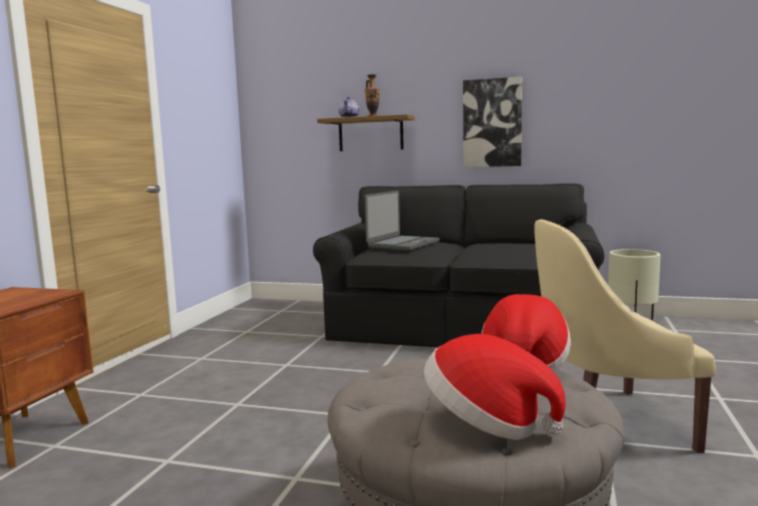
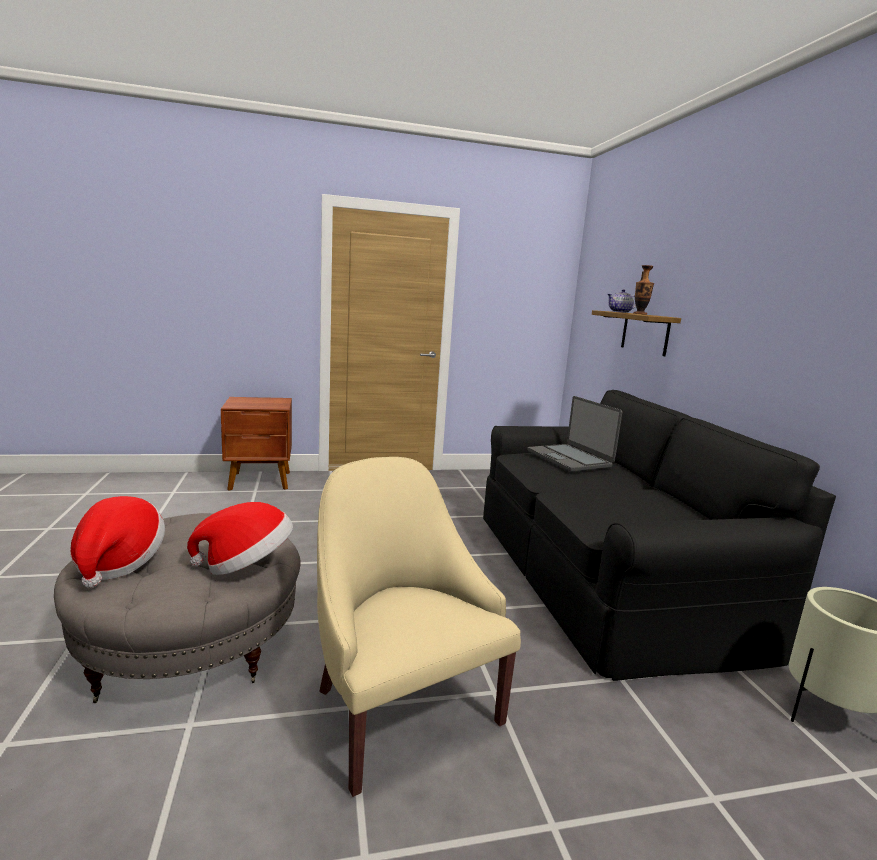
camera: 60 degrees right, 5 degrees up
(402, 244) = (569, 459): laptop -> laptop turned 60 degrees clockwise
(492, 123) = (751, 340): picture -> none

